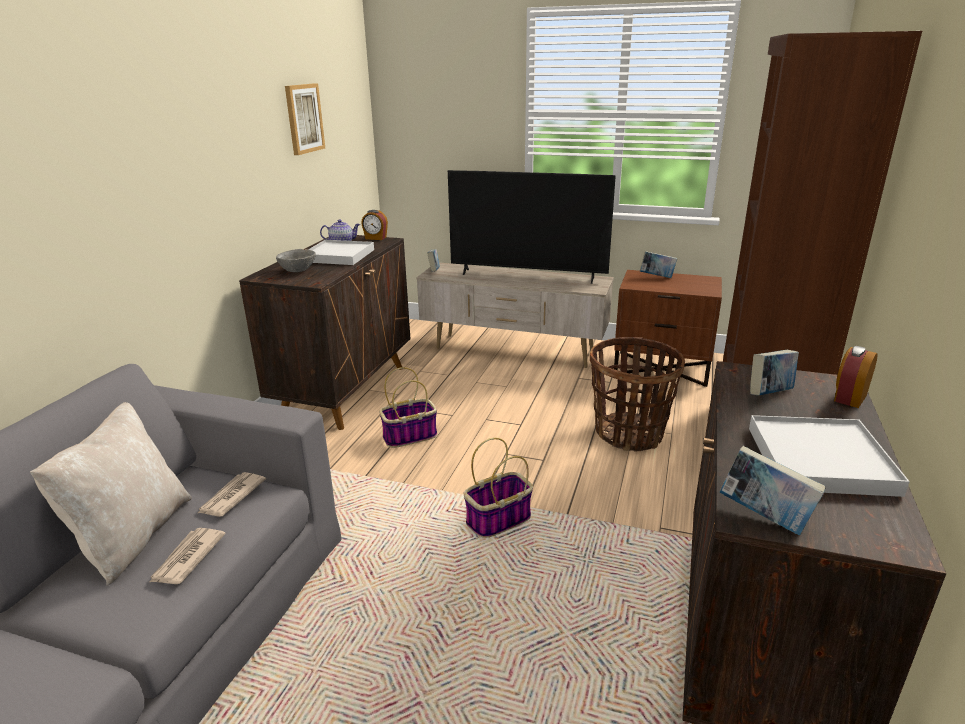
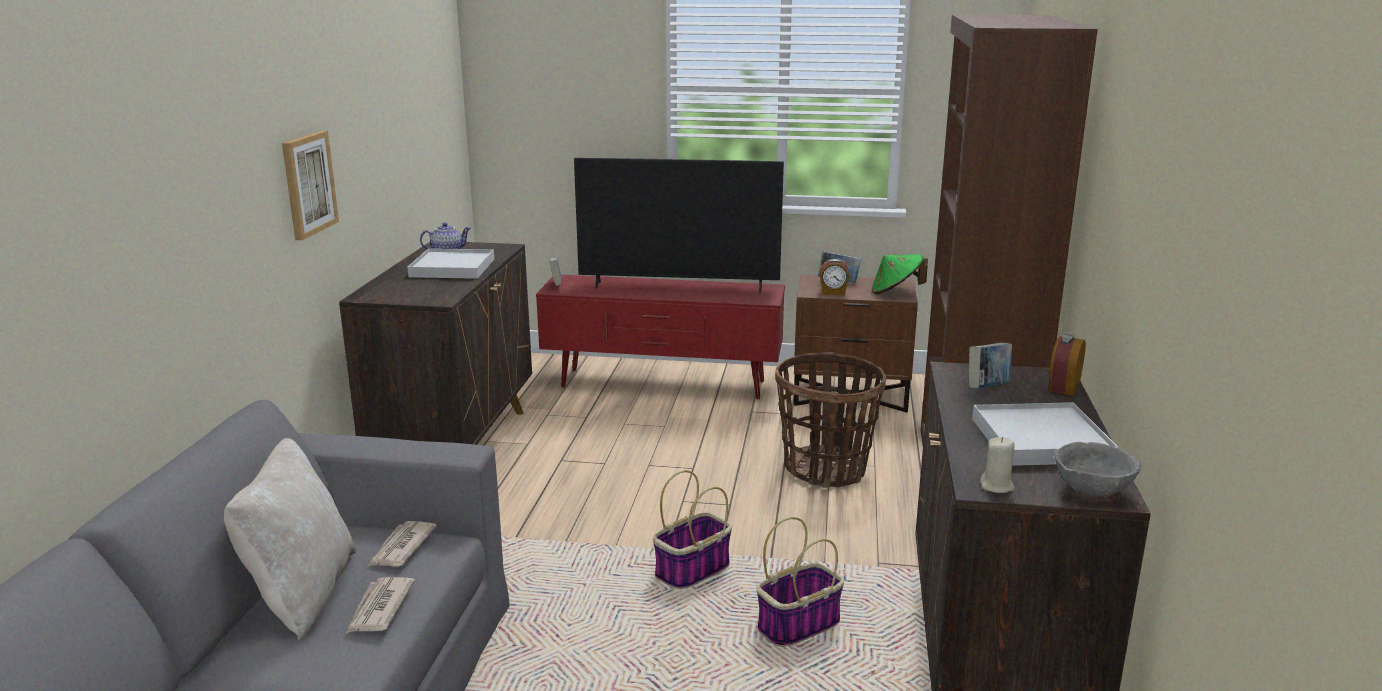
camera: 10 degrees left, 5 degrees down
(298, 271) = (410, 288): grey bowl -> grey bowl (1093, 490)
(304, 118) = (397, 98): picture -> picture (308, 184)
(375, 238) = (488, 245): alarm clock -> alarm clock (833, 293)
(410, 436) = (558, 490): basket -> basket (799, 625)
(513, 351) = (663, 385): beige tv stand -> red tv stand
(704, 287) = (896, 292): none -> green hat
(764, 517) = (997, 486): book -> beige candle

